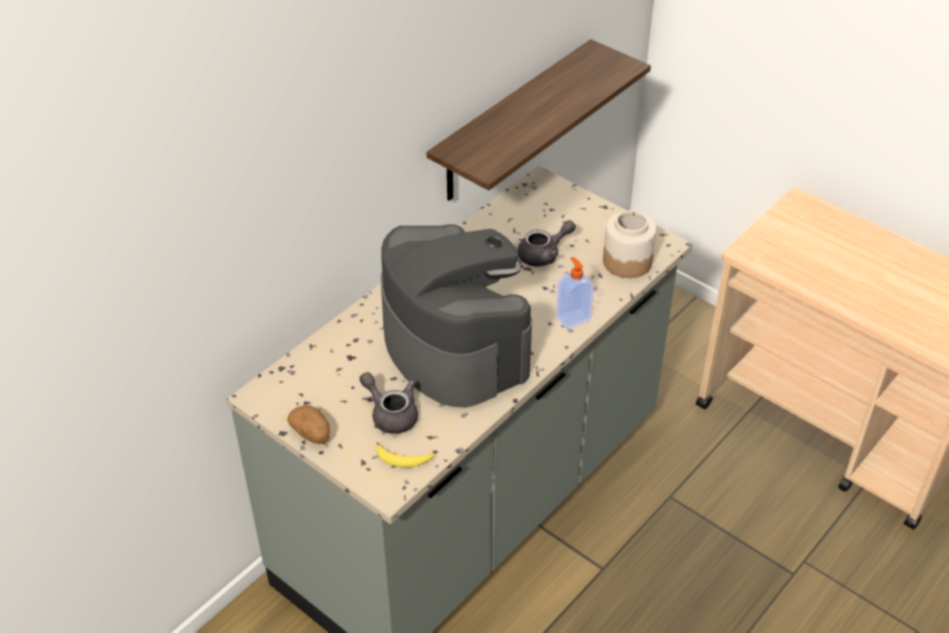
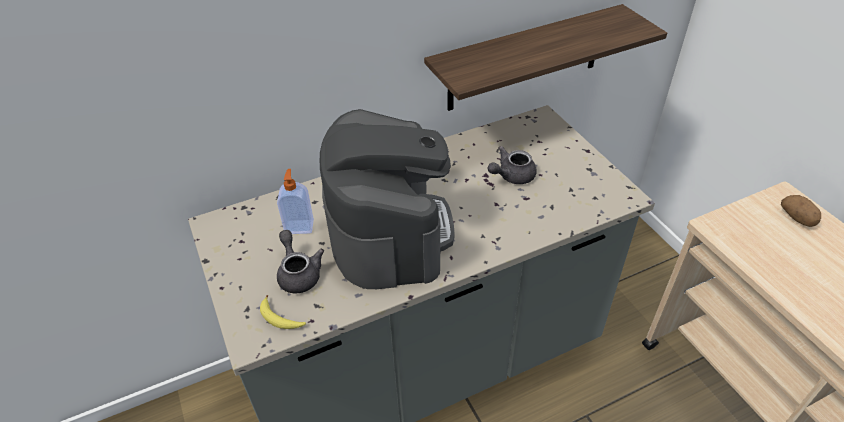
camera: 25 degrees right, 0 degrees up
(312, 434) = (226, 269): potato -> potato (797, 218)
(544, 254) = (511, 176): grey teapot -> grey teapot turned 150 degrees clockwise
(572, 318) = (506, 237): soap dispenser -> soap dispenser (299, 226)
(627, 261) = (583, 201): jar -> none

